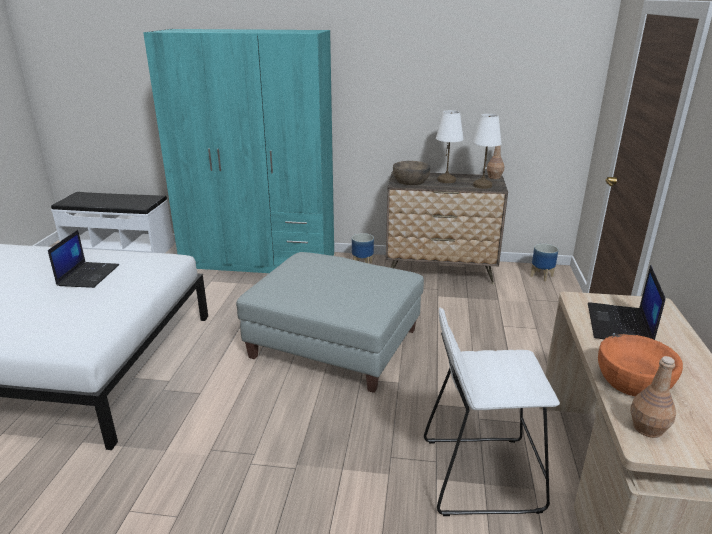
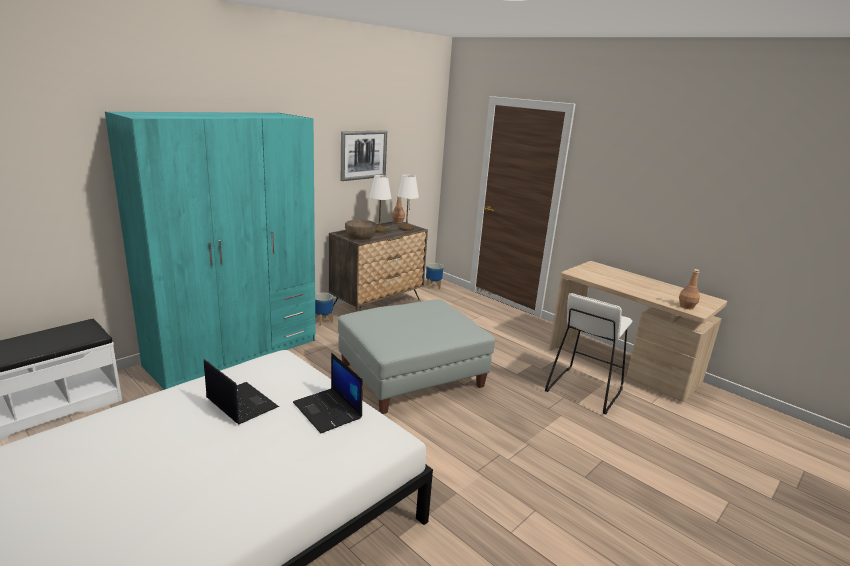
camera: 55 degrees left, 5 degrees down
(449, 84) = (363, 155): none -> picture
(620, 325) = (605, 277): laptop -> laptop (328, 411)
(633, 380) = (651, 294): orange bowl -> none

